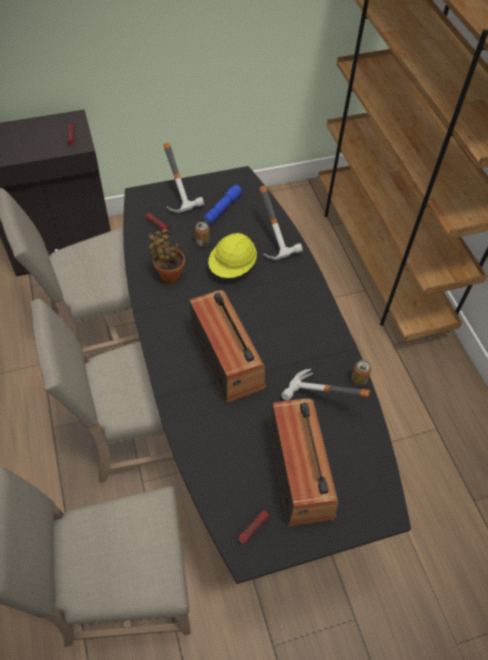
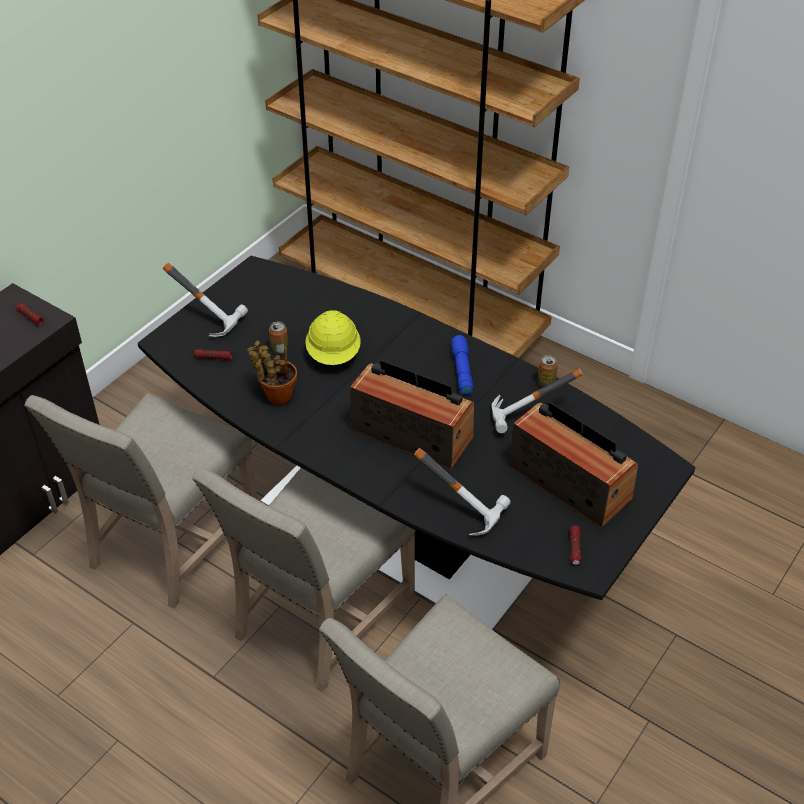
camera: 35 degrees left, 10 degrees down
(222, 208) = (266, 307): blue flashlight -> blue flashlight (461, 370)
(278, 239) = (353, 306): hammer -> hammer (464, 505)

